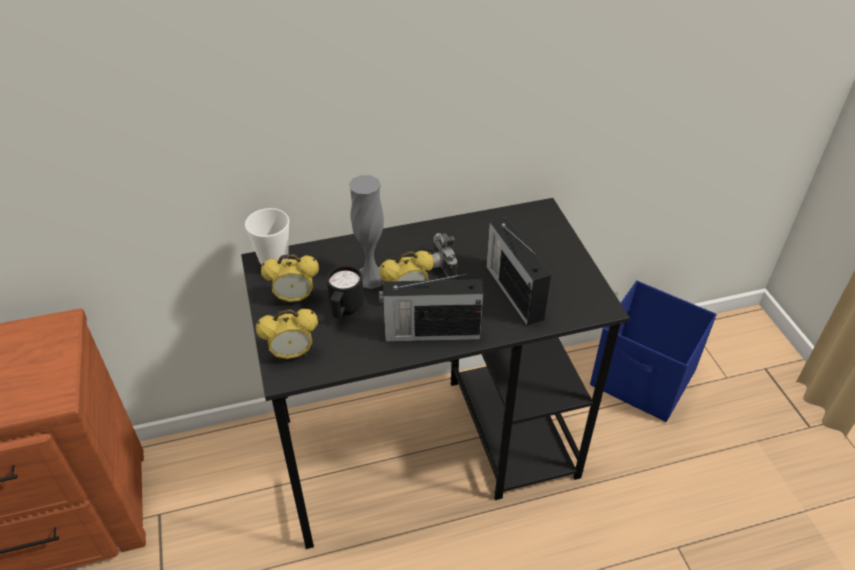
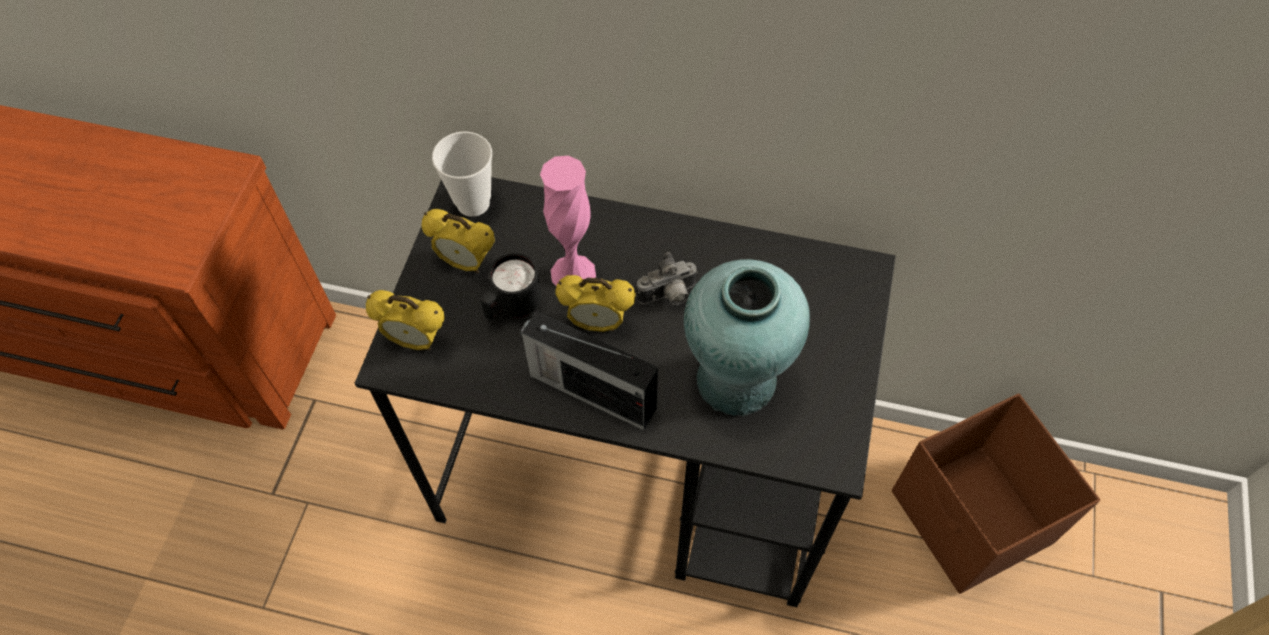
camera: 30 degrees right, 15 degrees up
(371, 277) = (573, 273): grey vase -> pink vase
(440, 265) = (668, 296): camera -> camera turned 120 degrees counterclockwise
(513, 291) = (735, 380): radio -> turquoise vase
(643, 380) = (970, 520): blue storage box -> brown storage box

